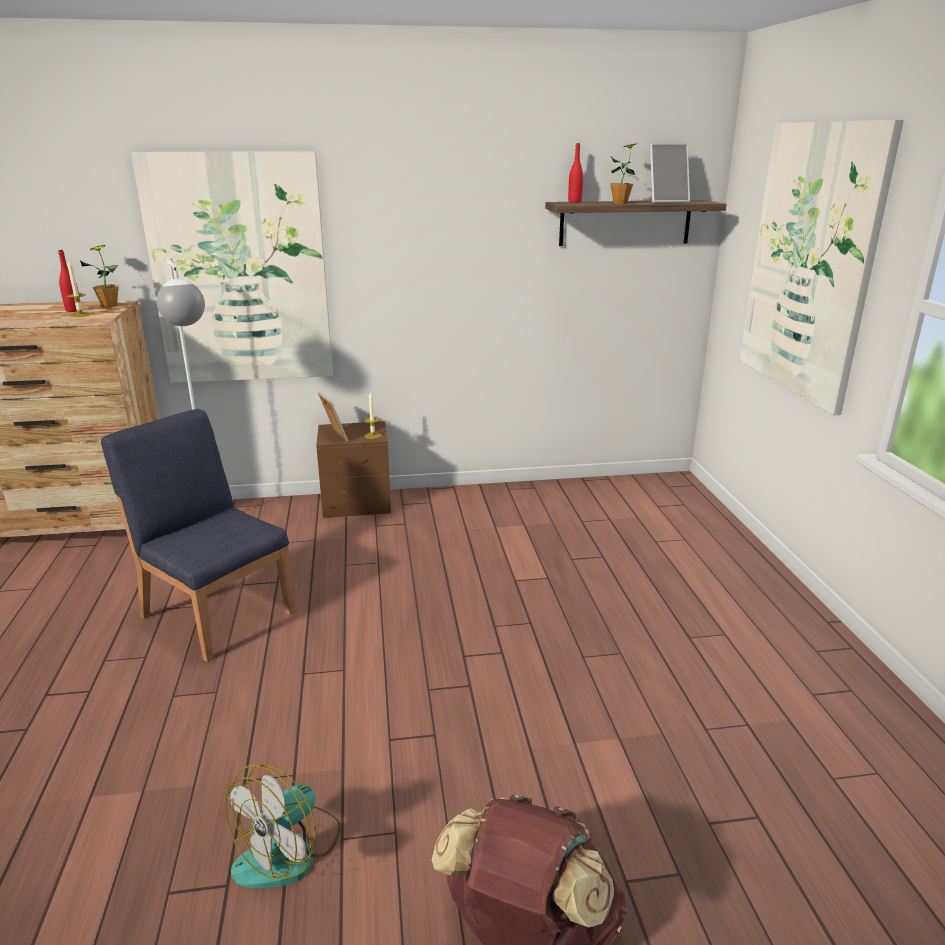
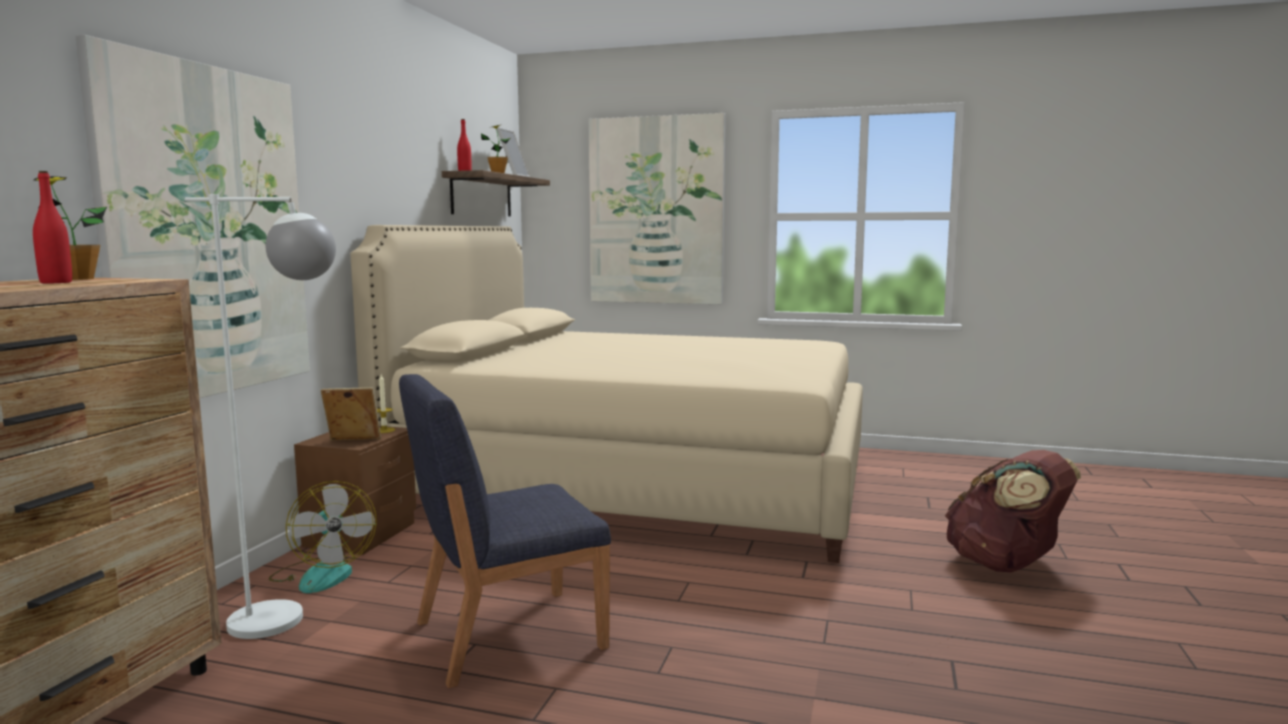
camera: 65 degrees left, 15 degrees down
(80, 314) = (107, 281): candle -> none
(289, 851) = (919, 631): fan -> fan (322, 574)
(575, 576) = (637, 483): none -> beige bed

